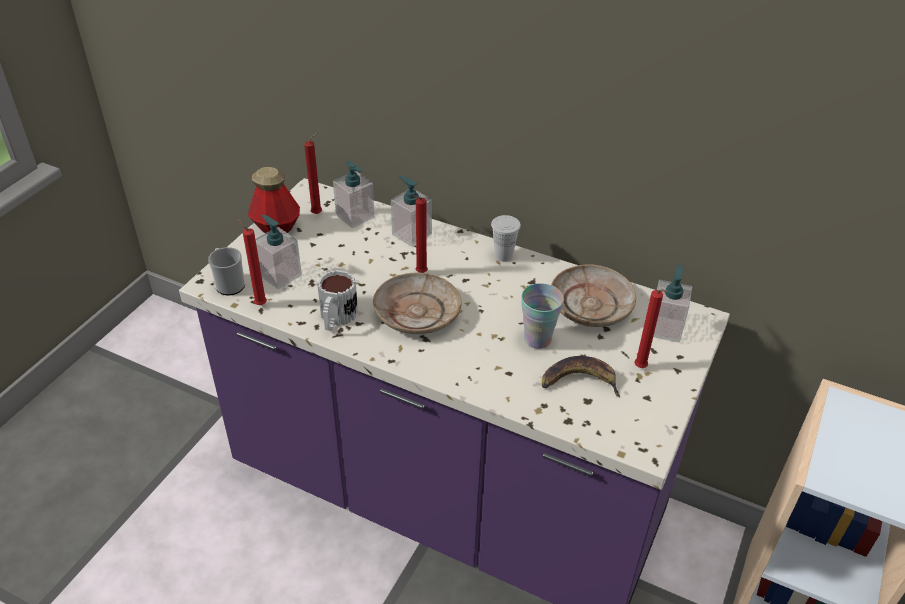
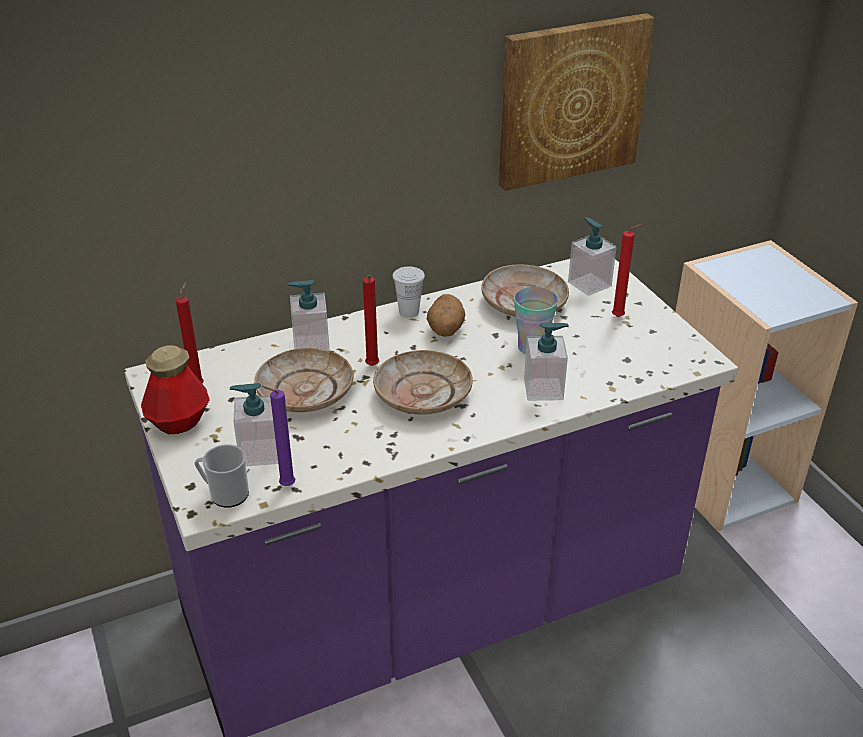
camera: 50 degrees left, 5 degrees down
(259, 304) = (285, 486): red candle -> purple candle
(336, 318) = (370, 445): mug -> none
(355, 216) = (237, 365): soap dispenser -> soap dispenser (543, 389)
(360, 259) = (304, 391): none -> beige plate
(504, 284) = (445, 330): none -> potato
(579, 381) = (602, 352): banana -> none
(720, 148) = (570, 100): none -> picture

